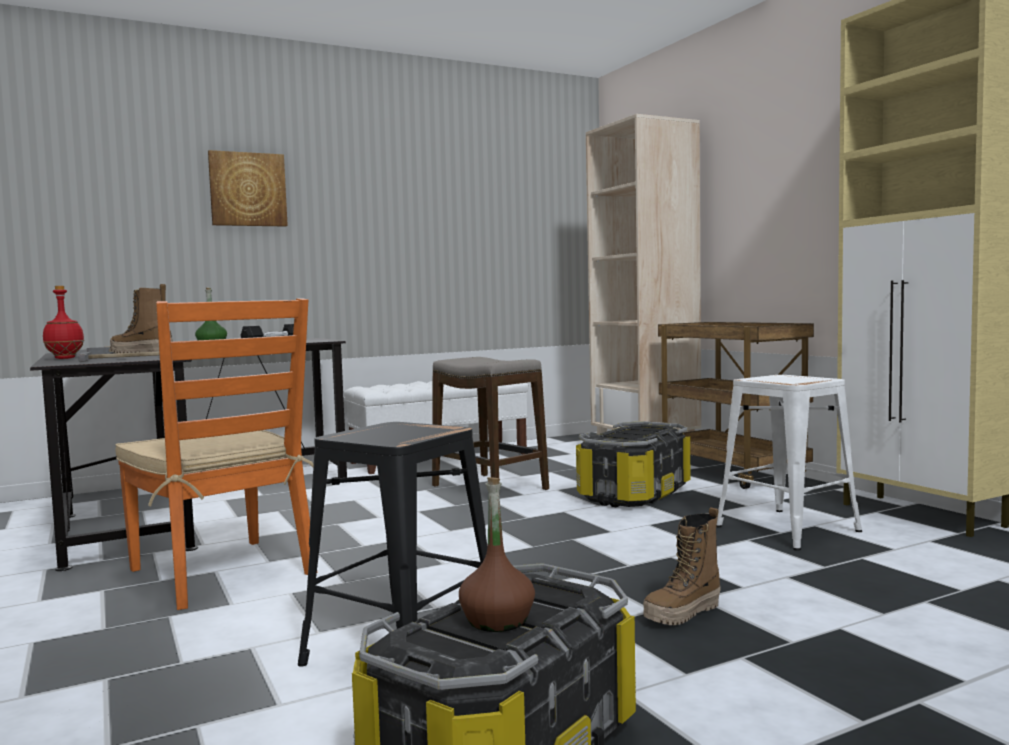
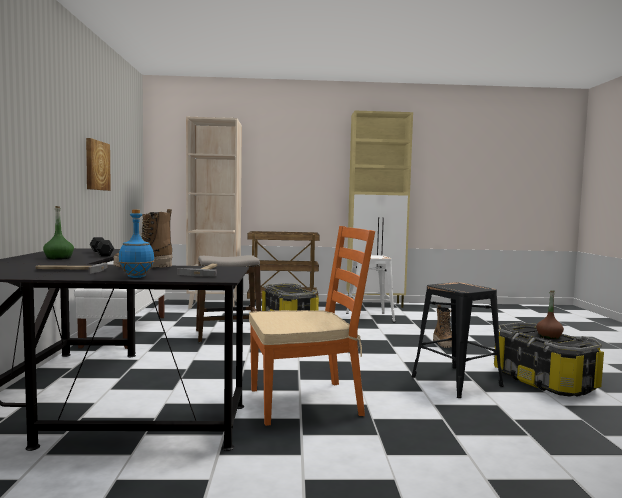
camera: 65 degrees left, 0 degrees up
(65, 358) = (136, 277): red bottle -> blue bottle
(247, 189) = (25, 114): picture -> picture (96, 165)

